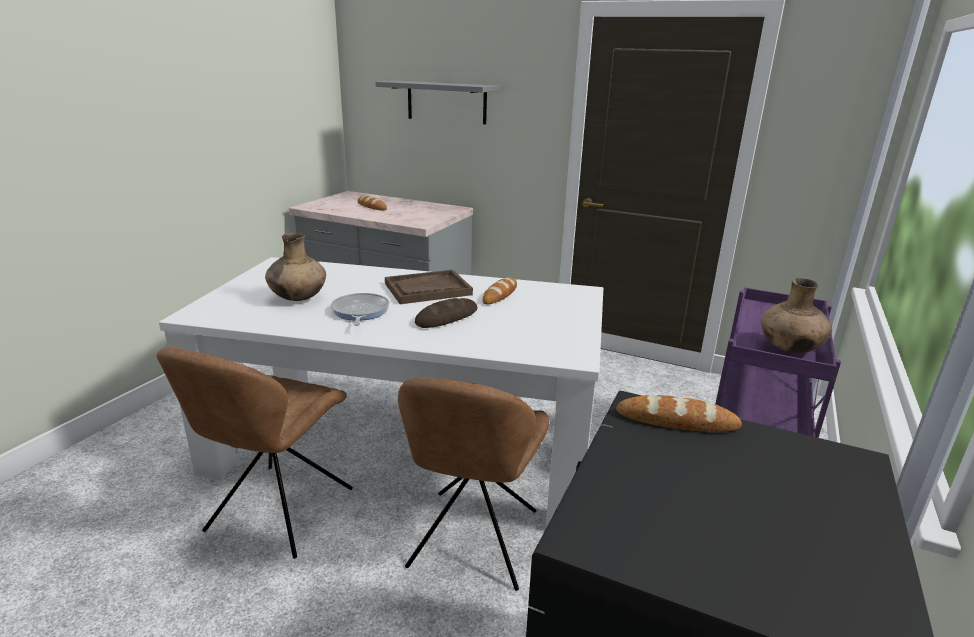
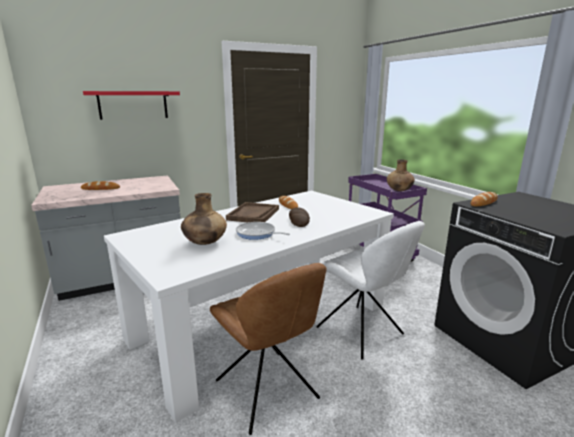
camera: 50 degrees left, 5 degrees down
(446, 102) = (133, 105): grey shelf -> red shelf
(472, 542) = (361, 332): brown chair -> white chair

